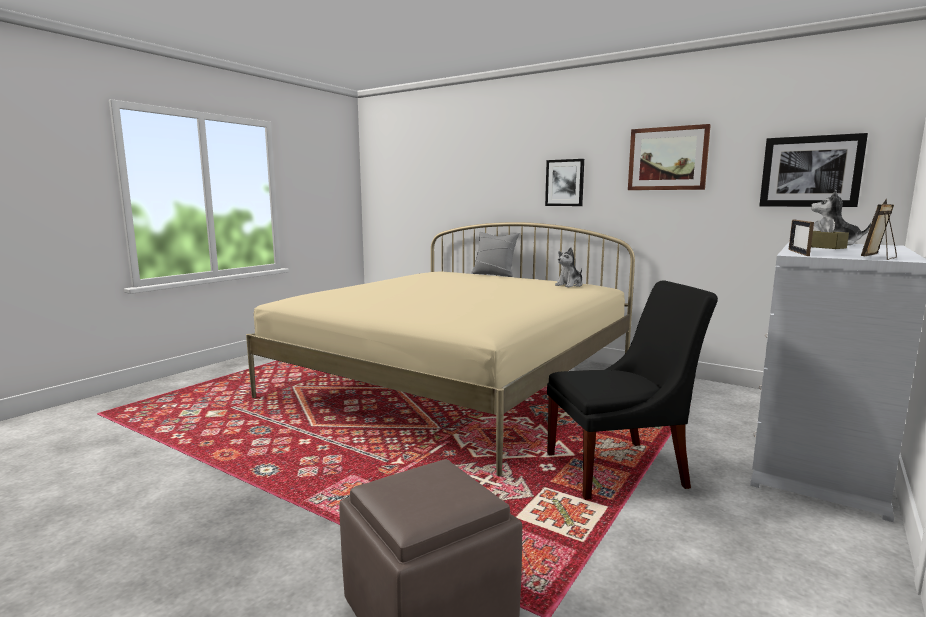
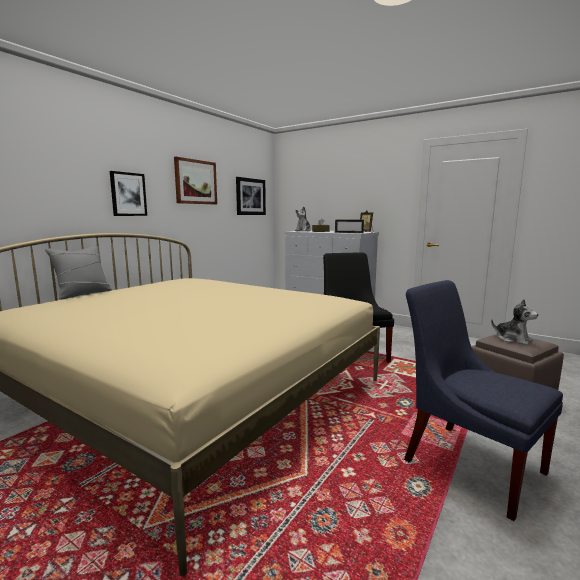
camera: 90 degrees left, 0 degrees up
(280, 507) = (468, 462): none -> blue chair
(570, 285) = (188, 280): plush toy -> plush toy (513, 339)

